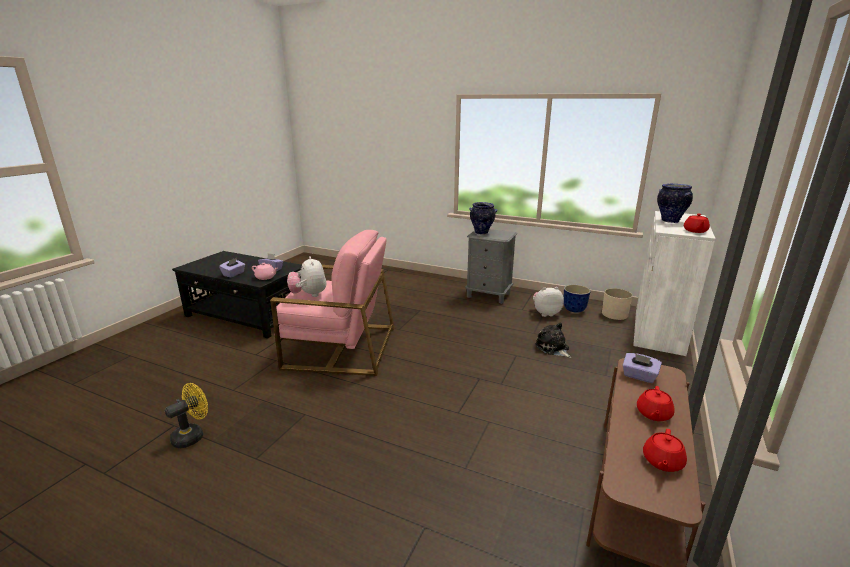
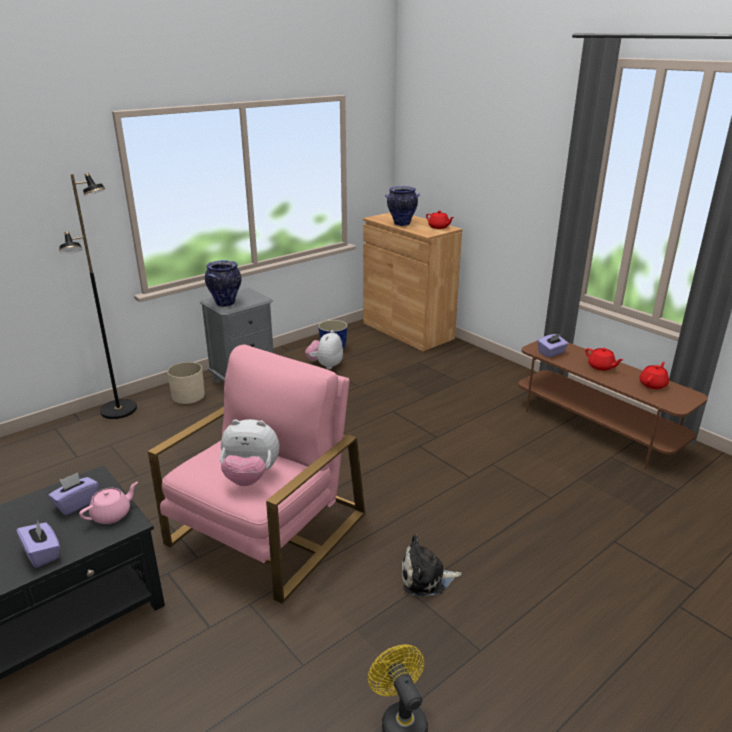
camera: 65 degrees left, 5 degrees up
(418, 276) = (119, 410): none -> black floor lamp
(553, 348) = (396, 387): plush toy -> plush toy (426, 578)
(615, 314) = (362, 335): beige planter -> beige planter (188, 396)
(658, 330) = (407, 331): white cabinet -> brown cabinet
(662, 462) = (653, 384): red teapot -> red teapot turned 105 degrees counterclockwise

